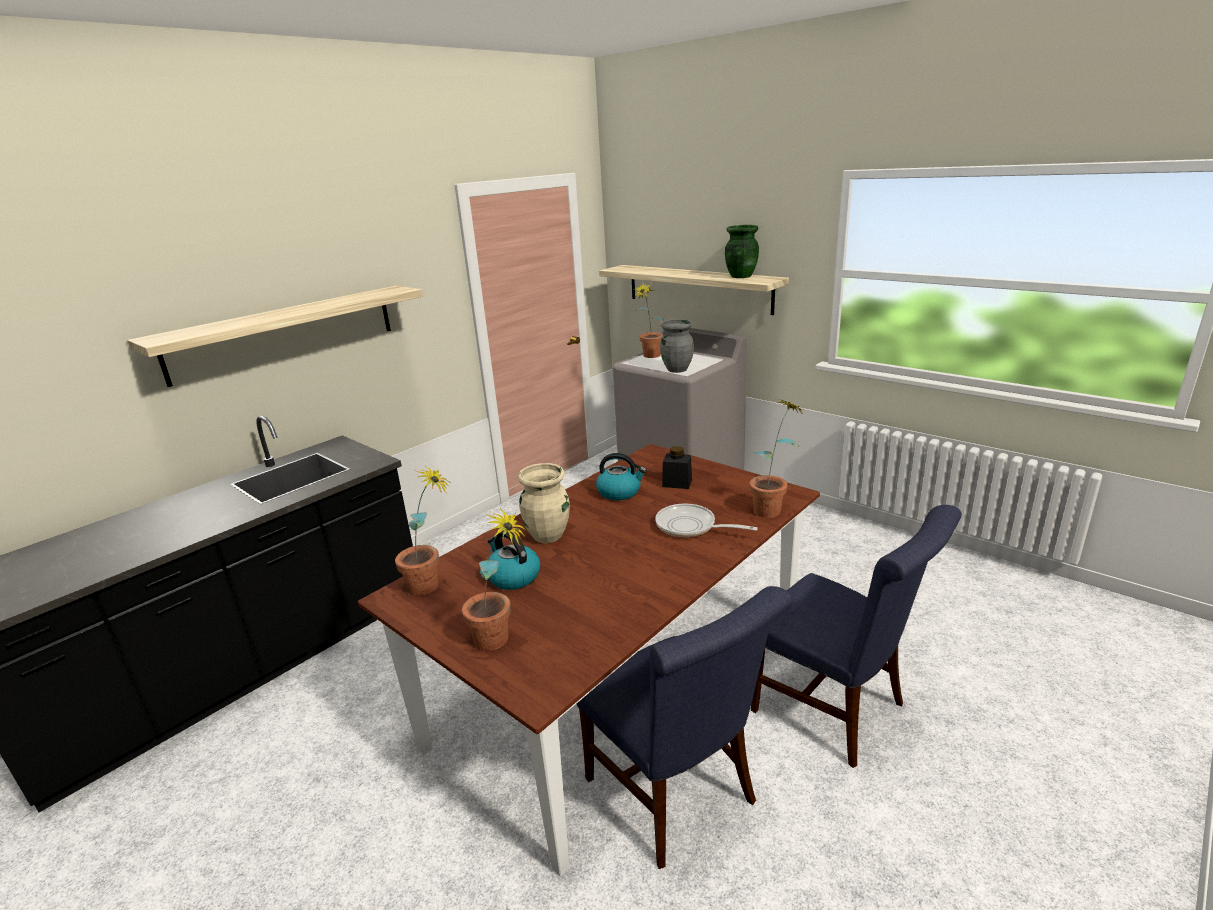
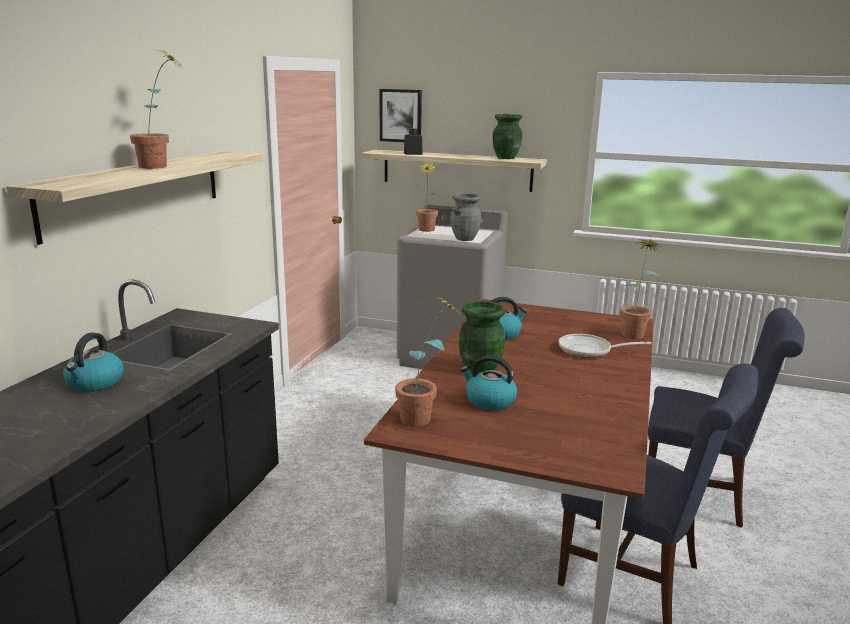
camera: 25 degrees left, 5 degrees down
(198, 510) = (95, 383): none -> kettle
(501, 641) = (540, 444): potted plant -> potted plant (161, 167)
(548, 535) = (480, 369): beige vase -> green vase
(644, 228) = (400, 115): none -> picture
(677, 483) = (540, 323): black jar -> black jar (413, 153)

